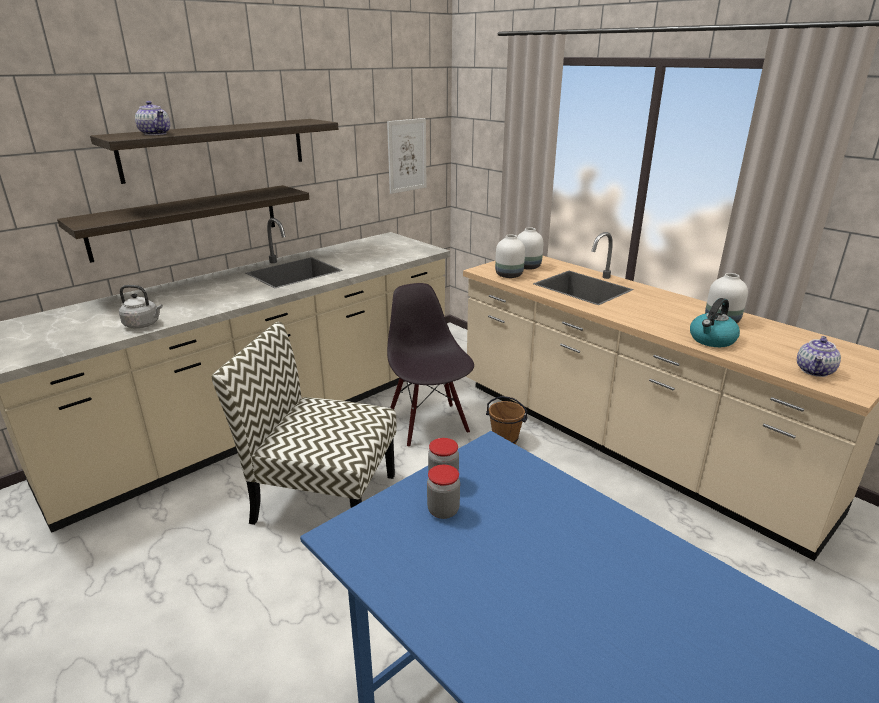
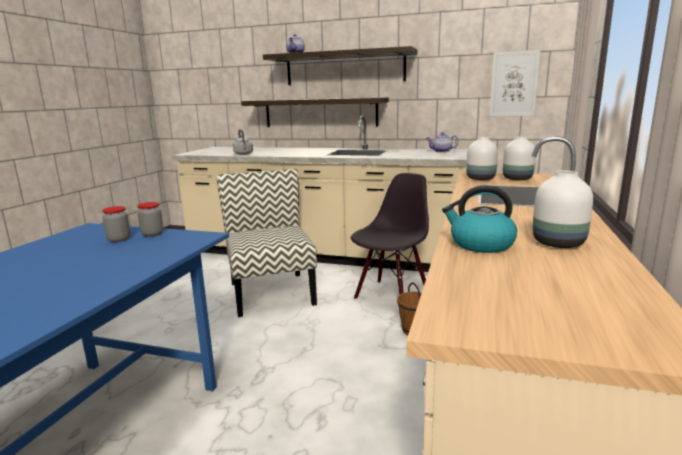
camera: 60 degrees right, 10 degrees down
(815, 371) = (487, 299): teapot -> teapot (441, 151)

